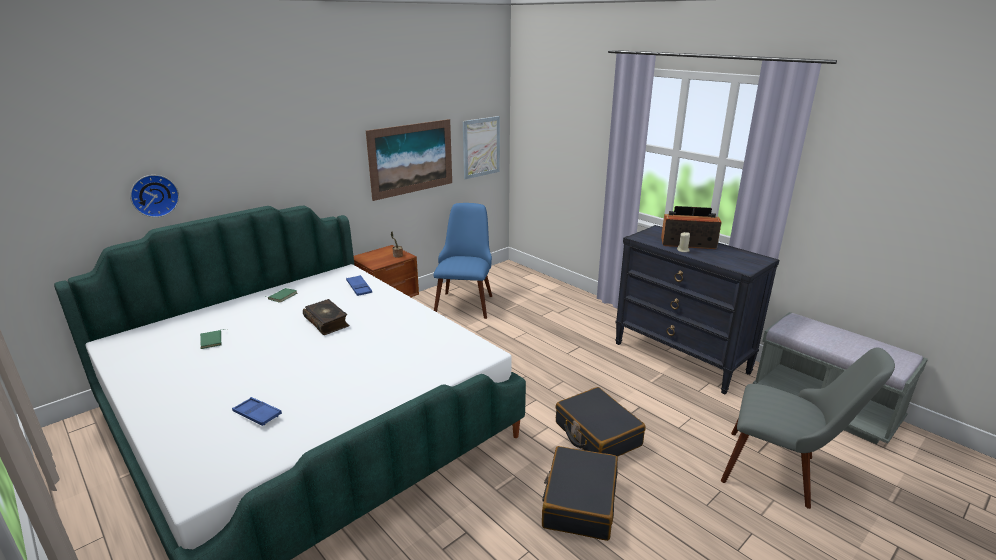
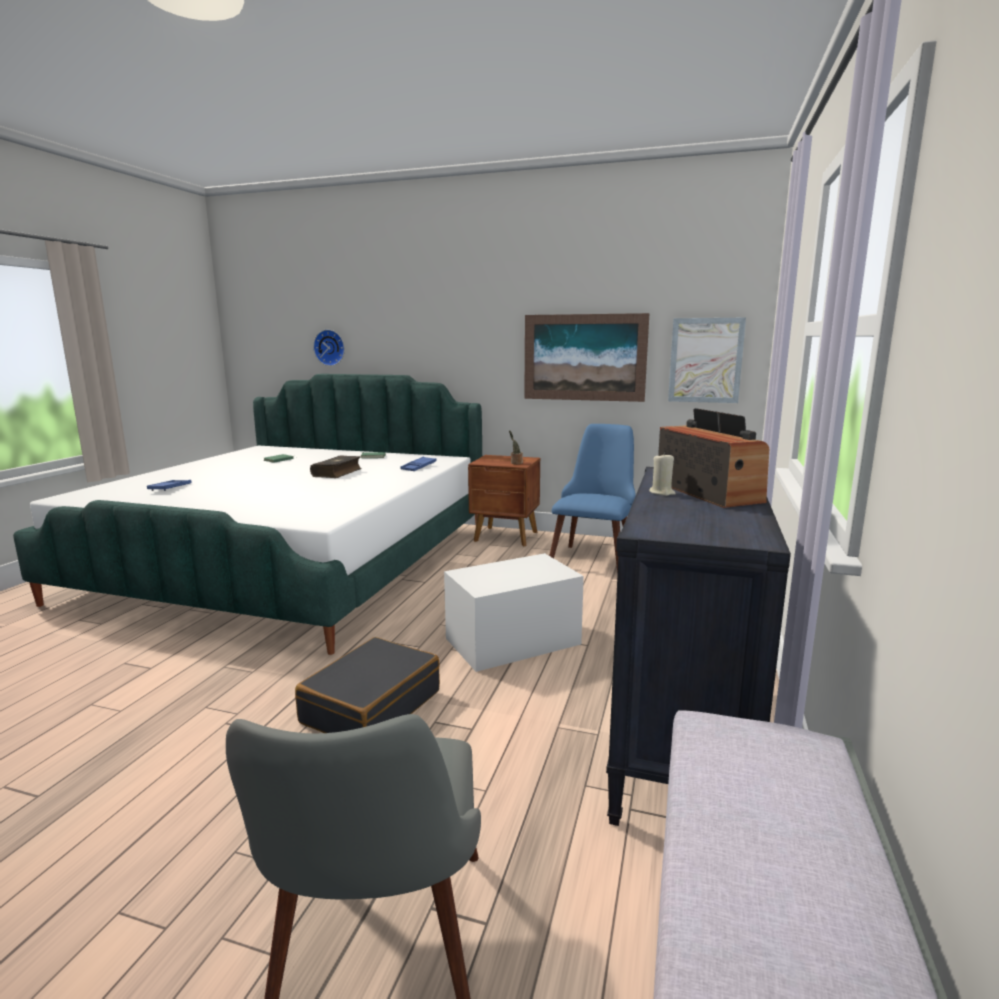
camera: 60 degrees right, 10 degrees down
(465, 301) = (595, 556): blue chair -> blue chair turned 45 degrees counterclockwise
(556, 366) = (513, 641): none -> white storage box
(579, 501) = (215, 724): black suitcase -> none

